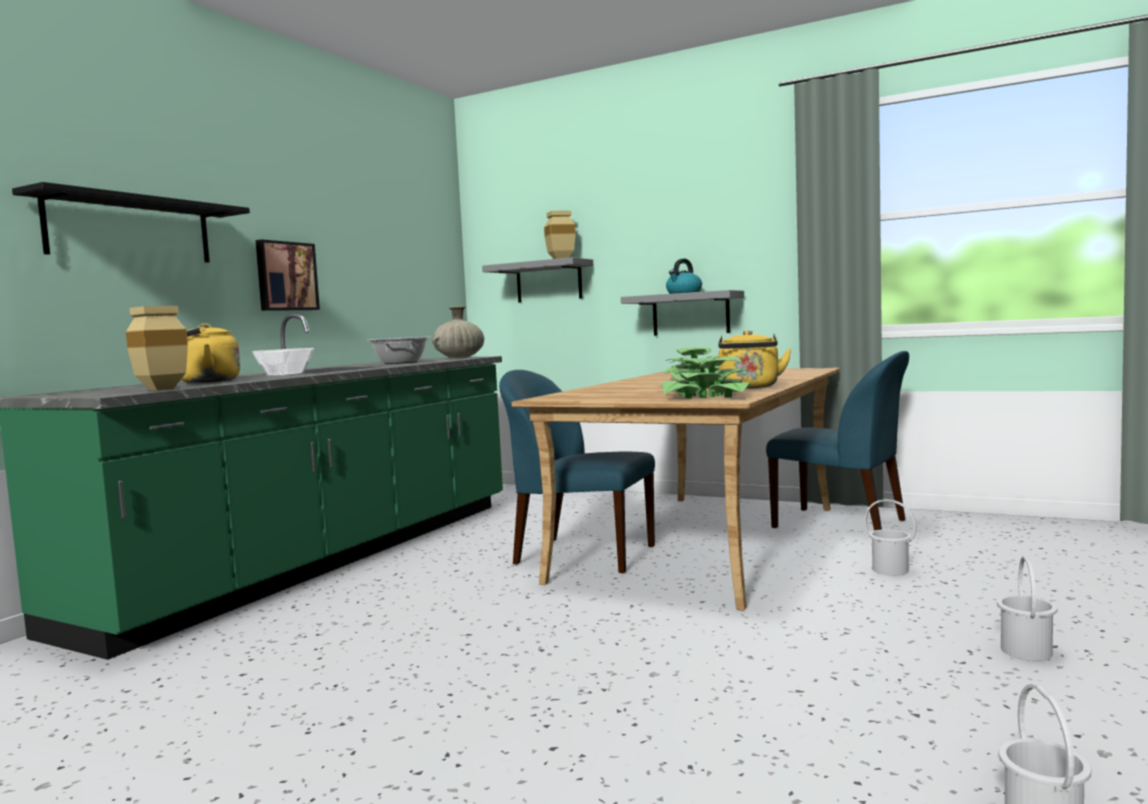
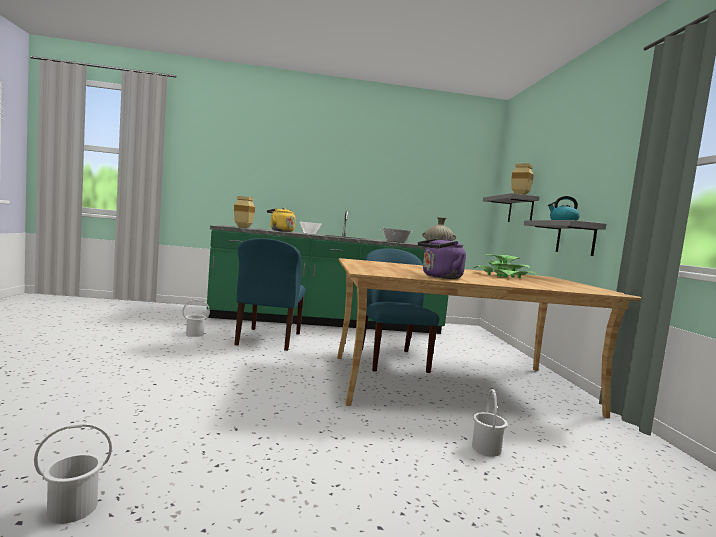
camera: 55 degrees right, 0 degrees up
(130, 230) = (286, 170): black shelf -> none
(285, 276) = (359, 194): picture -> none
(706, 396) = (378, 270): potted plant -> none
(750, 387) = (439, 277): yellow kettle -> purple kettle
(842, 524) = (576, 424): blue chair -> blue chair (268, 340)
(1025, 651) = (355, 511): white bucket -> white bucket (194, 334)

